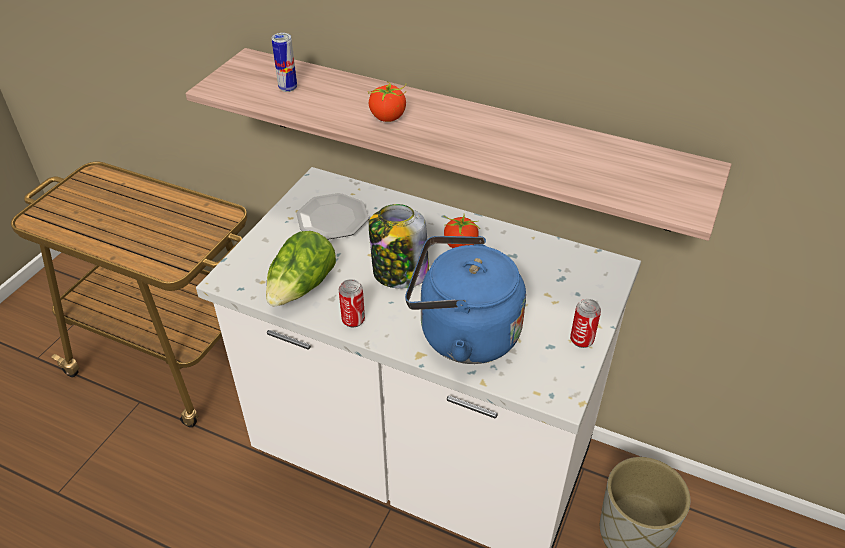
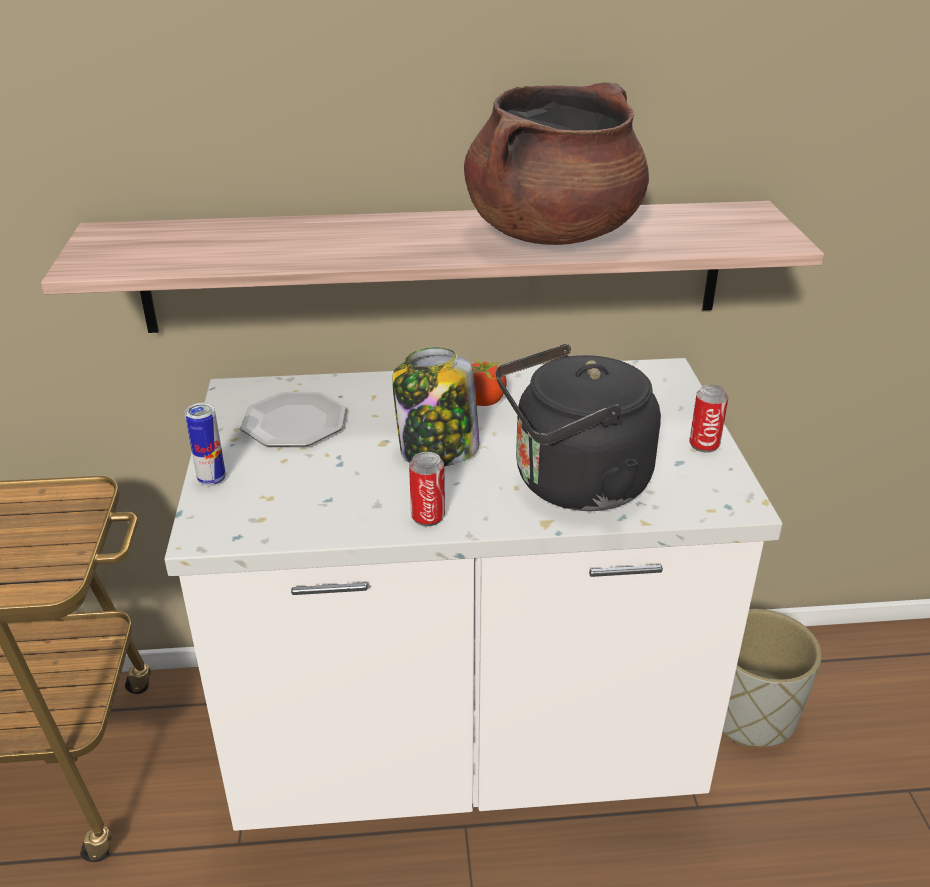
camera: 30 degrees left, 10 degrees down
(288, 88) = (195, 246): can -> can (212, 479)
(302, 287) = (325, 506): lettuce -> none
(388, 117) = (364, 243): tomato -> none
(462, 334) = (573, 485): blue kettle -> black kettle
(521, 146) = (553, 233): none -> brown cooking pot

